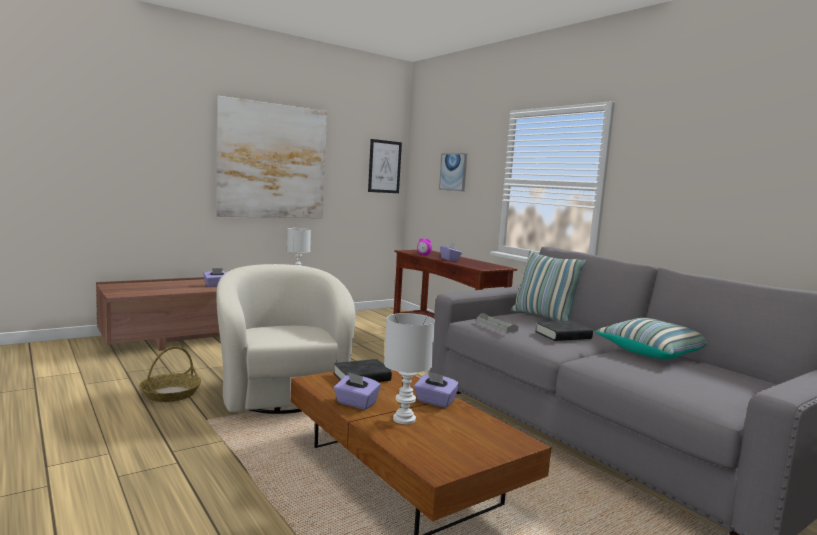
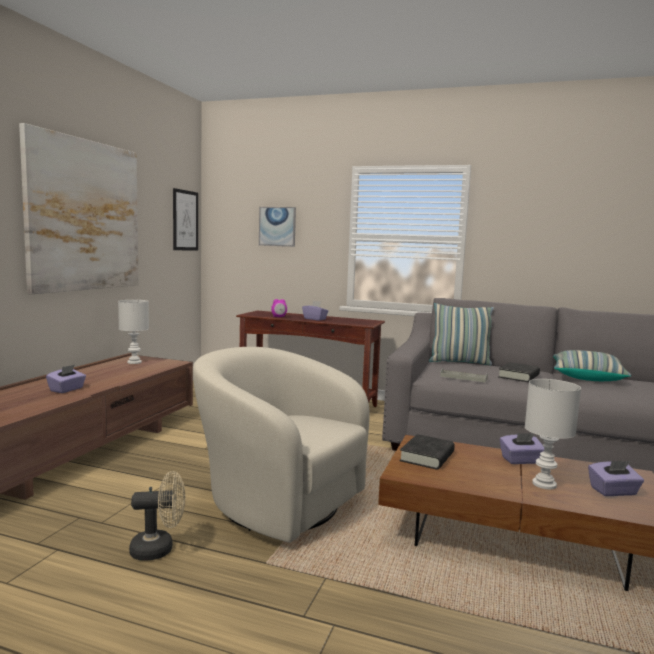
camera: 35 degrees left, 0 degrees up
(171, 394) = (159, 549): basket -> beige fan
(356, 403) = (485, 483): purple tissue box -> purple tissue box (613, 491)

